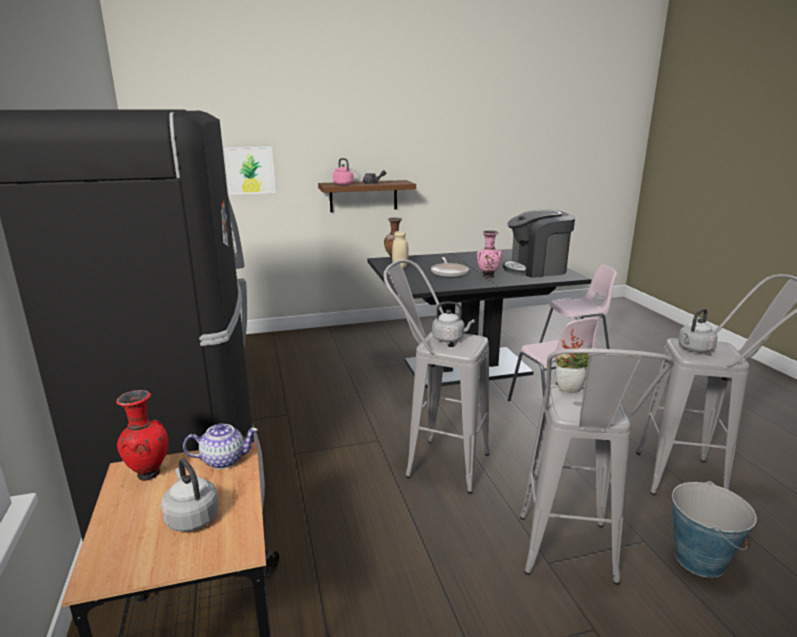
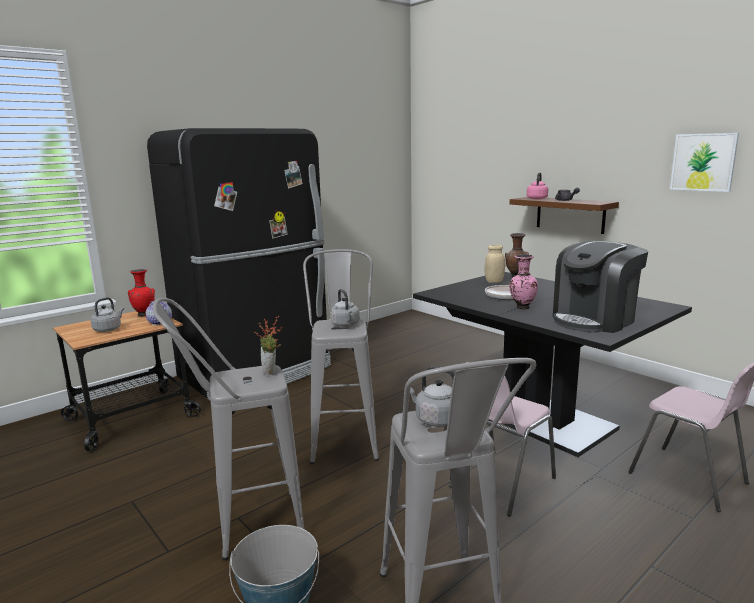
camera: 65 degrees right, 5 degrees down
(250, 170) = (479, 180): picture -> picture (703, 162)
(536, 269) = (594, 320): coffee machine -> coffee machine turned 90 degrees counterclockwise

